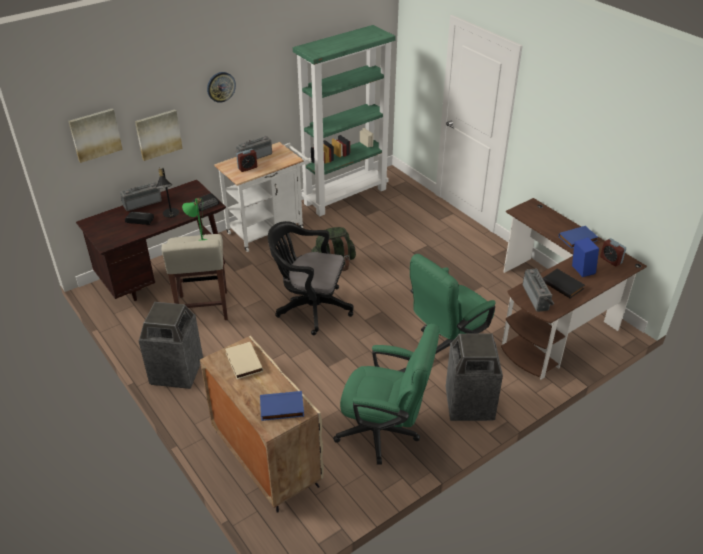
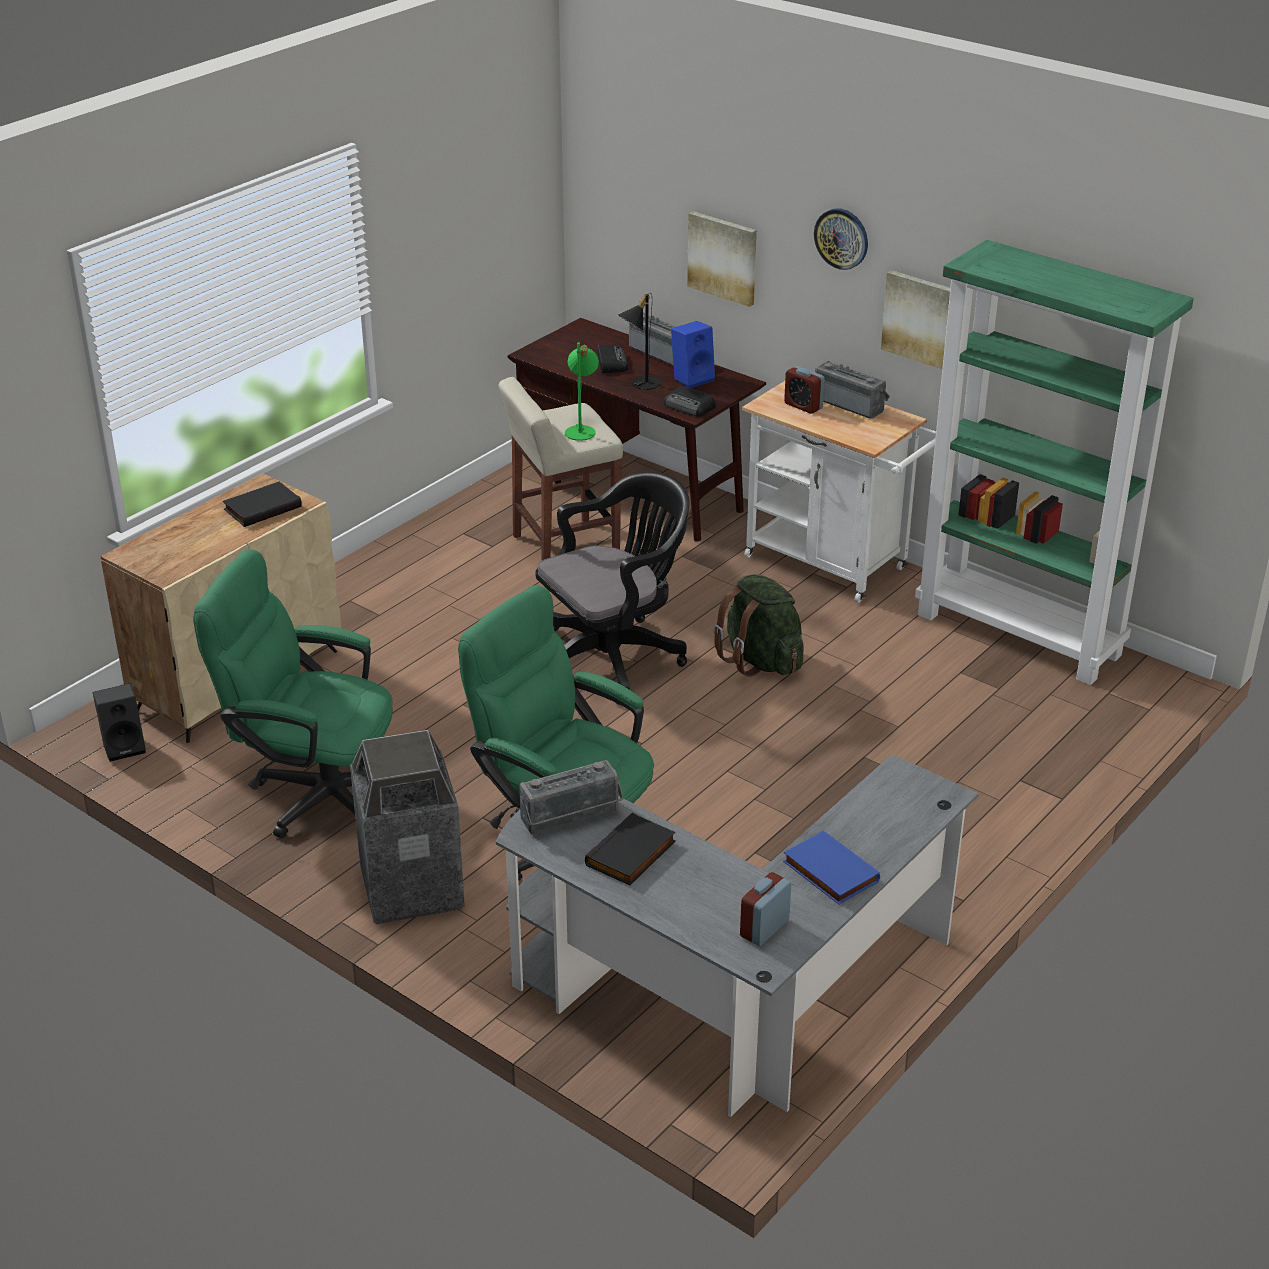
camera: 75 degrees right, 5 degrees down
(95, 134) = (634, 197): picture -> picture (923, 319)
(177, 372) = (401, 560): trash can -> none
(243, 362) = (262, 507): beige book -> black book
(281, 408) = (168, 556): blue book -> none
(310, 308) = (614, 657): black office chair -> black office chair turned 60 degrees clockwise
(312, 518) = (125, 746): none -> black speaker
(385, 433) = (315, 793): green office chair -> green office chair turned 105 degrees clockwise
(555, 317) = (733, 1000): brown desk -> grey desk
(581, 270) = (700, 880): blue speaker -> blue speaker (692, 378)

